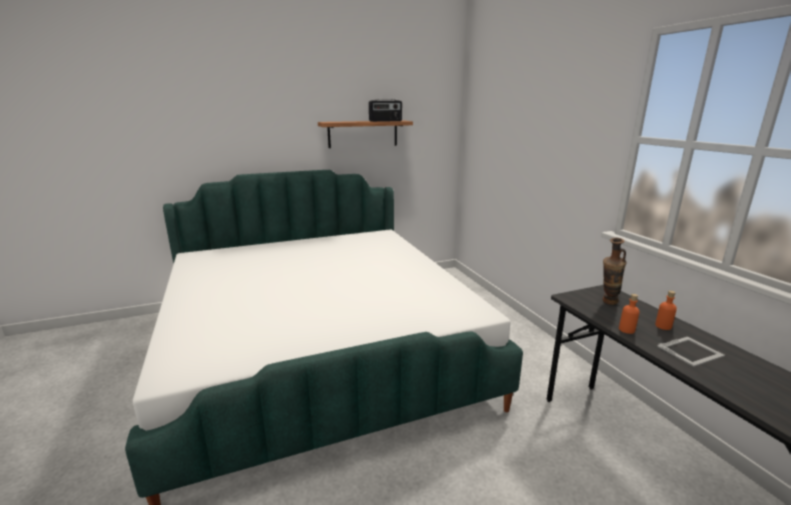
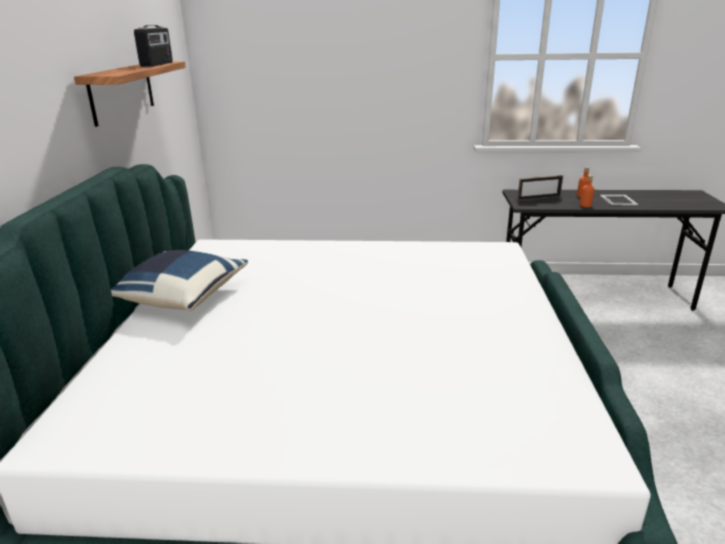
camera: 65 degrees left, 5 degrees up
(316, 243) = (181, 297): none -> blue pillow
(607, 303) = (538, 198): vase -> picture frame

